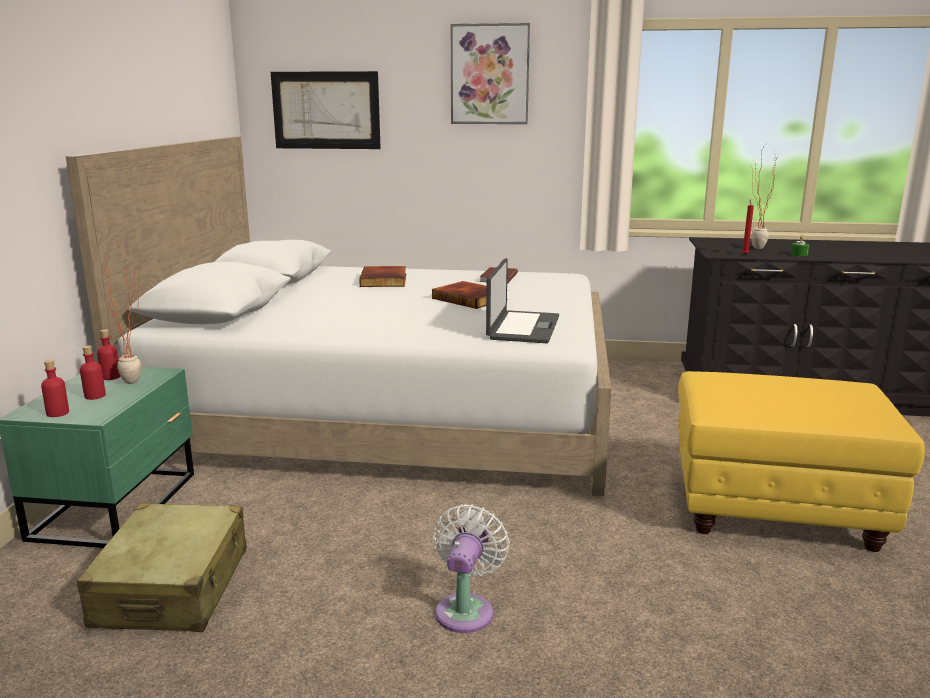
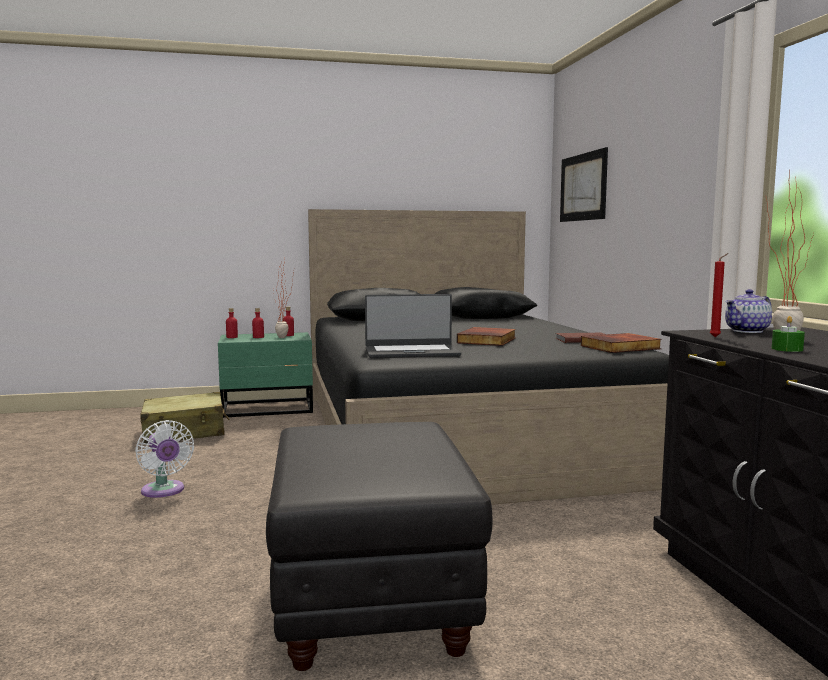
camera: 70 degrees right, 10 degrees down
(385, 280) = (513, 327): book -> book (620, 347)
(390, 410) = (460, 434): white bed -> black bed
(466, 609) = (164, 491): white fan -> white fan turned 60 degrees clockwise
(489, 74) = (669, 134): picture -> none
(715, 246) = (747, 331): none -> teapot
(775, 510) = (373, 600): yellow ottoman -> black ottoman

